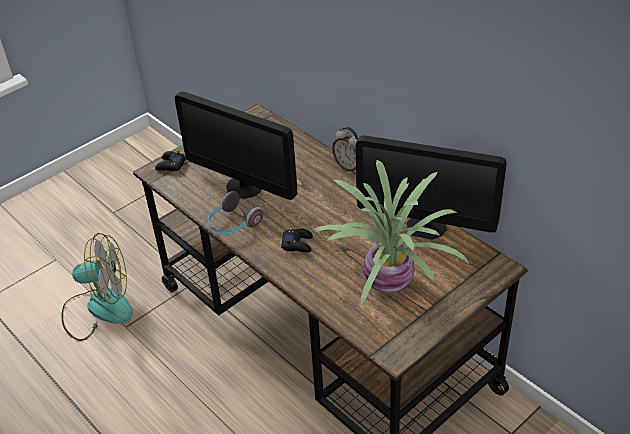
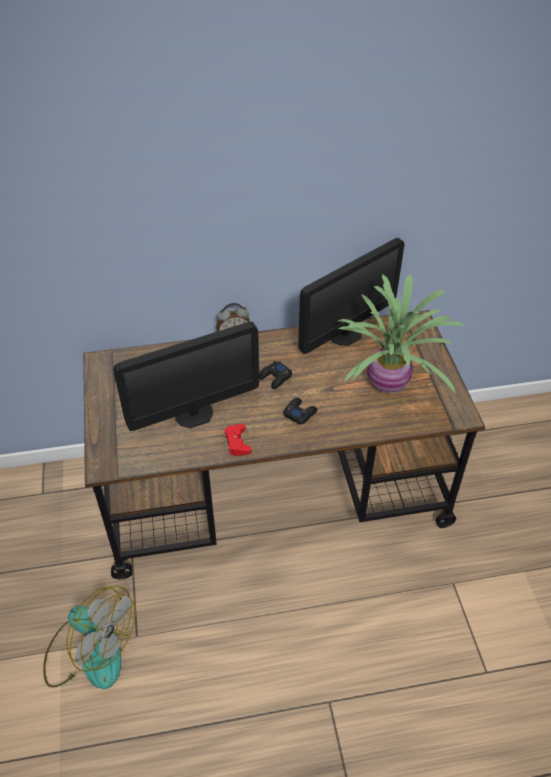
camera: 60 degrees left, 5 degrees up
(98, 308) = (90, 651): fan -> fan turned 90 degrees clockwise
(170, 165) = (107, 451): black game controller -> black game controller (275, 378)
(233, 224) = (237, 443): headphones -> red game controller

